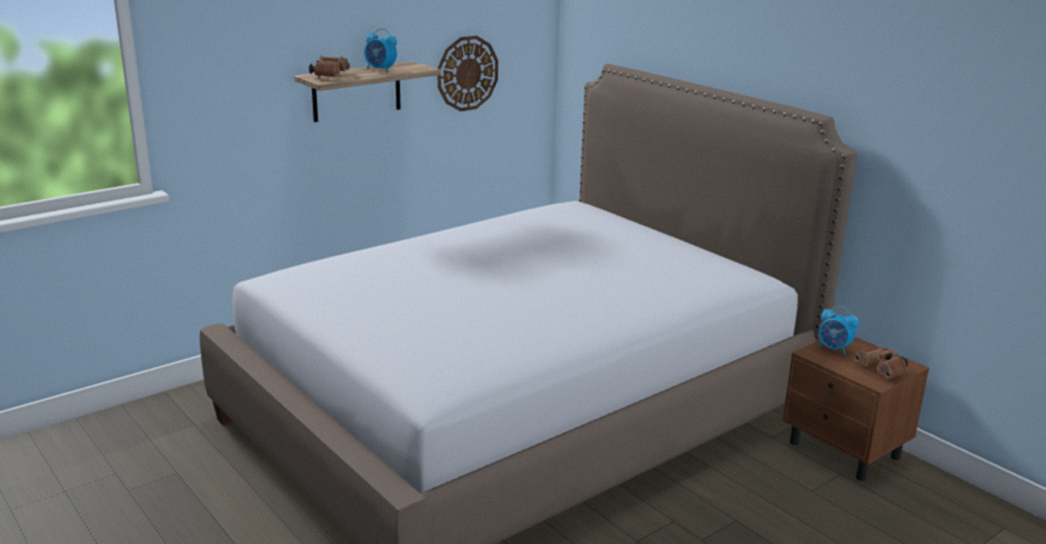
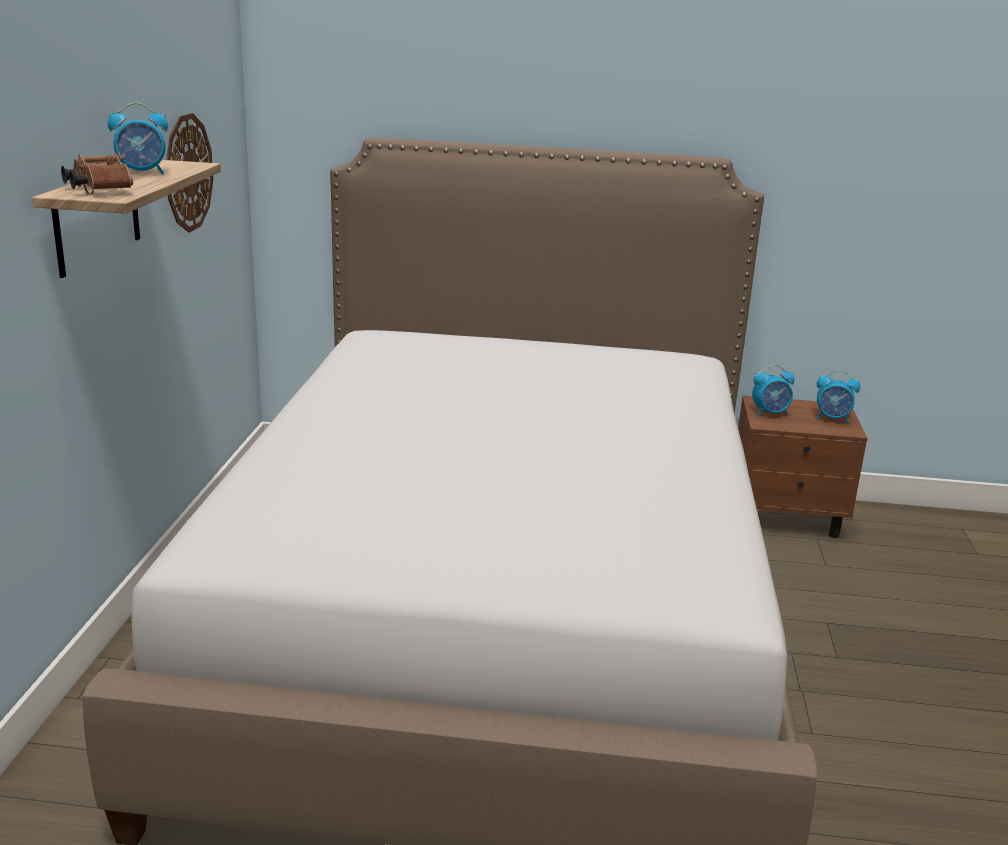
camera: 45 degrees left, 0 degrees up
(882, 371) = (832, 419): brown binoculars -> alarm clock

